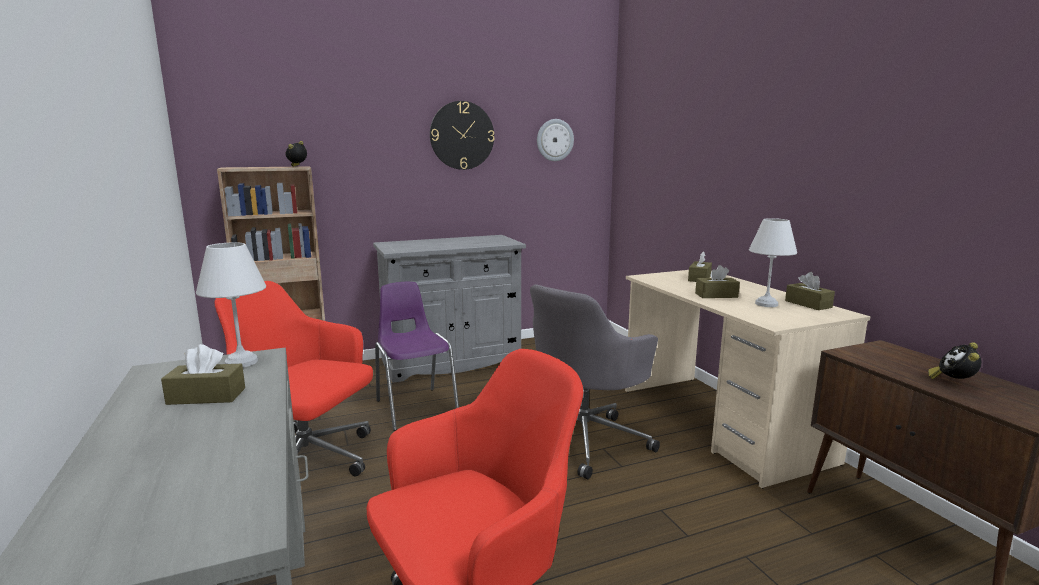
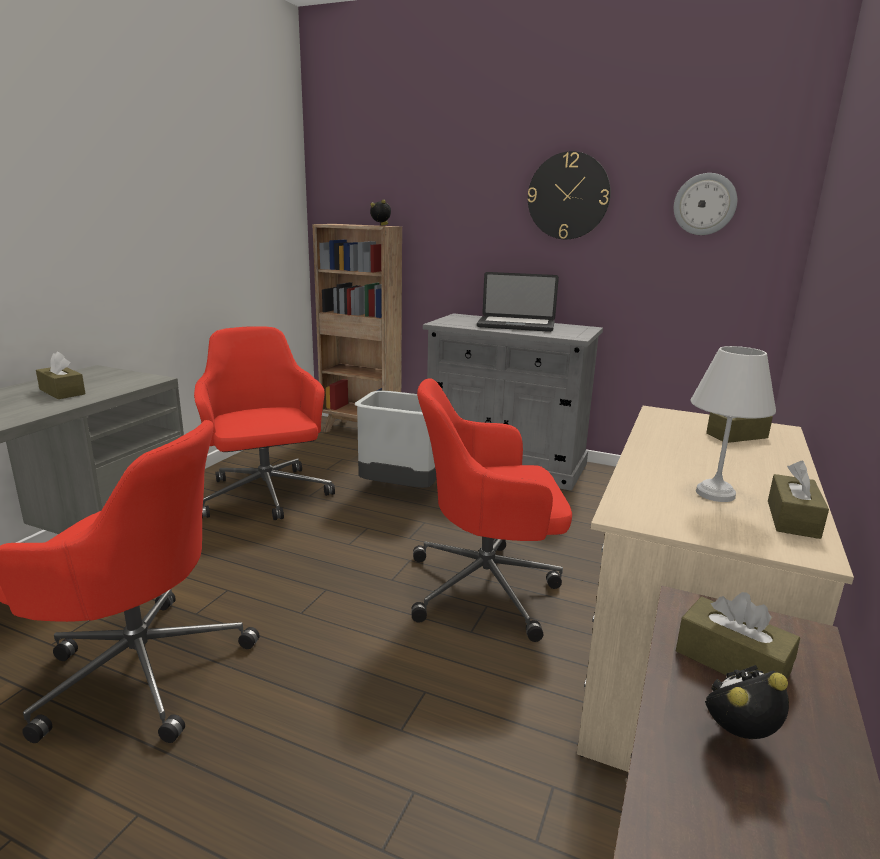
camera: 45 degrees right, 5 degrees up
(242, 362) = (131, 379): white table lamp -> none
(415, 407) = (402, 489): purple chair -> grey trash can
(450, 242) = (516, 325): none -> laptop
(585, 439) = (487, 588): grey office chair -> red office chair
(716, 295) = (679, 460): brown tissue box -> brown tissue box (732, 661)

